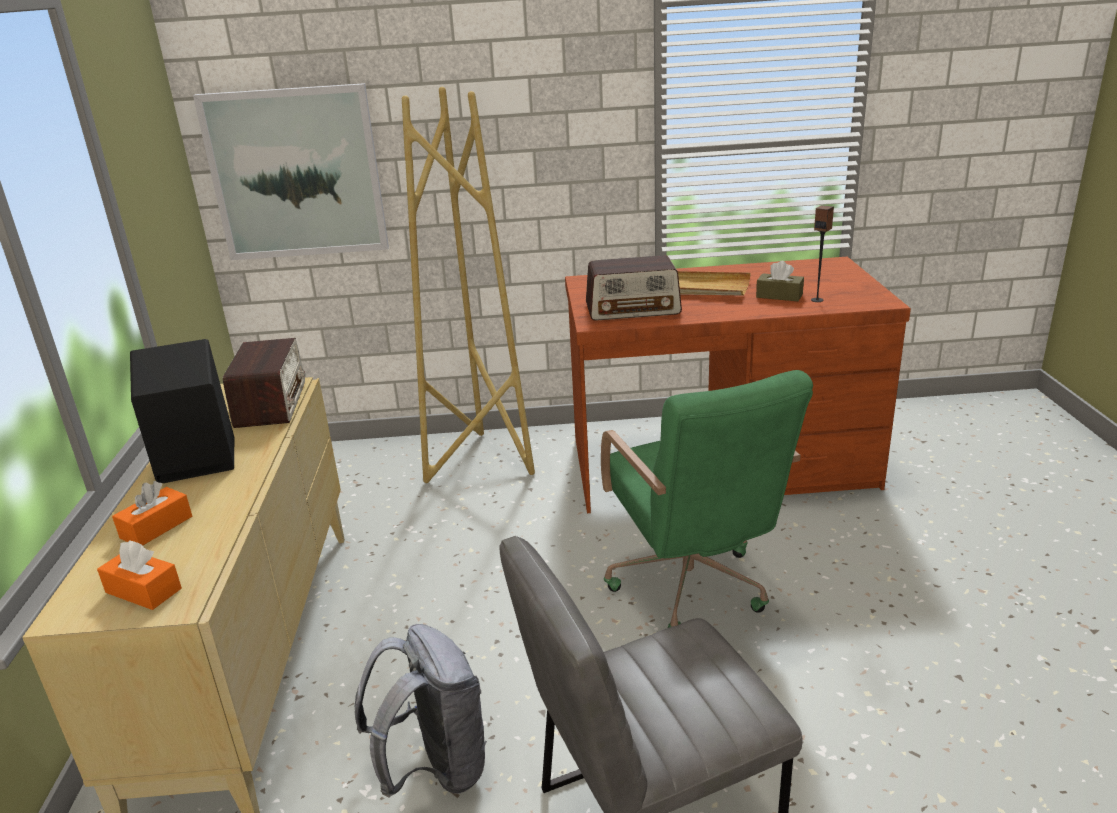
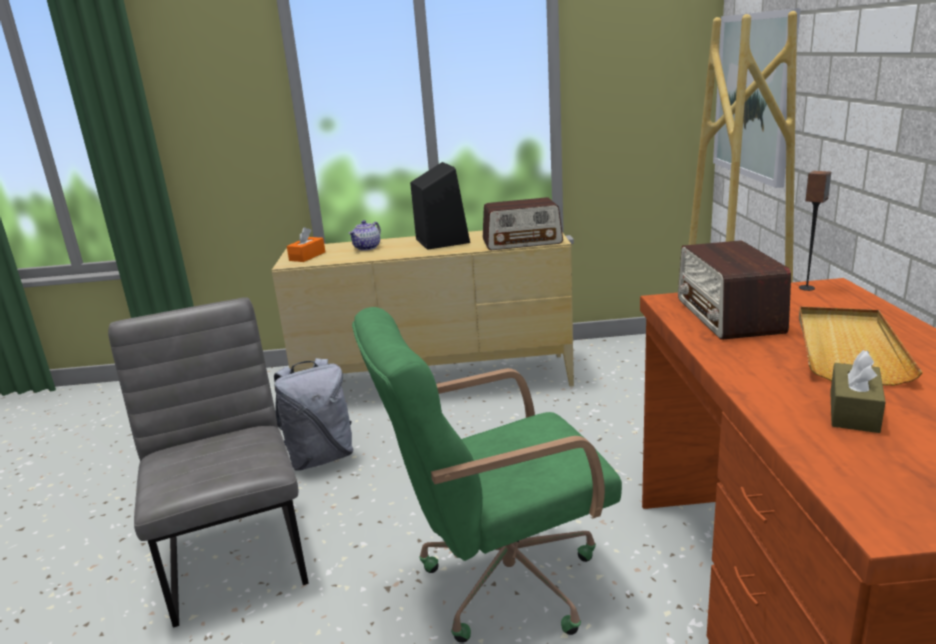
camera: 90 degrees right, 5 degrees down
(156, 527) = (367, 247): orange tissue box -> teapot
(817, 300) = (852, 445): speaker -> speaker (807, 288)

